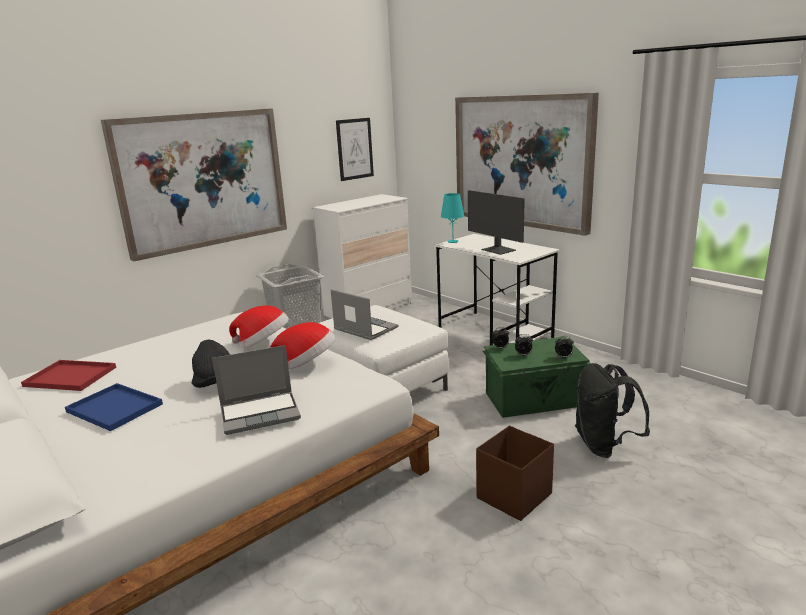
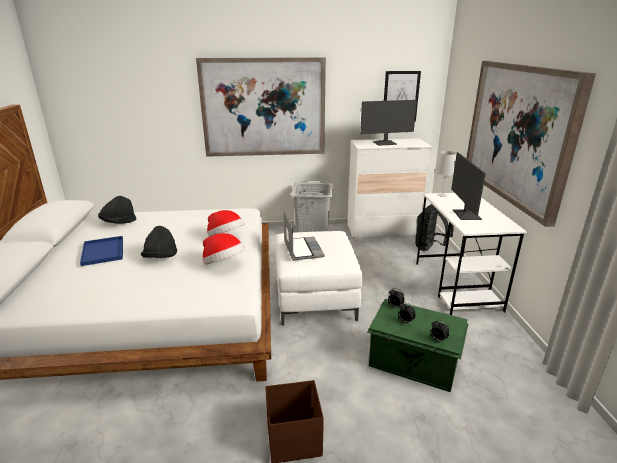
camera: 35 degrees right, 5 degrees up
(72, 376) = (118, 222): red tray -> black hat
(261, 413) = (146, 290): laptop -> none
(357, 203) = (385, 143): none -> monitor
(452, 241) = (442, 195): turquoise table lamp -> white table lamp
(604, 446) = (420, 441): black backpack -> black backpack (430, 248)

